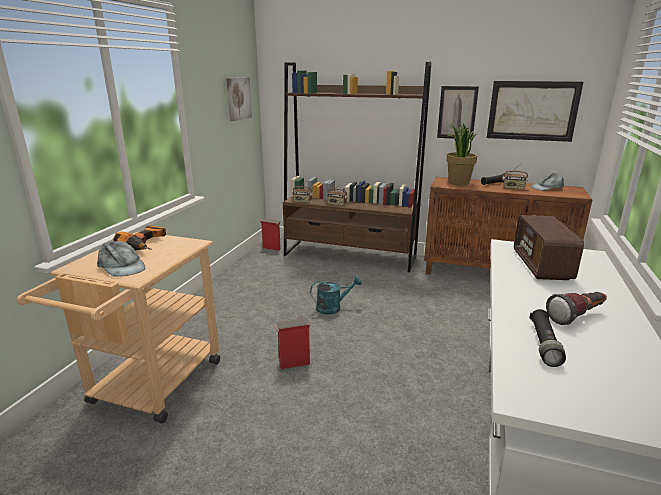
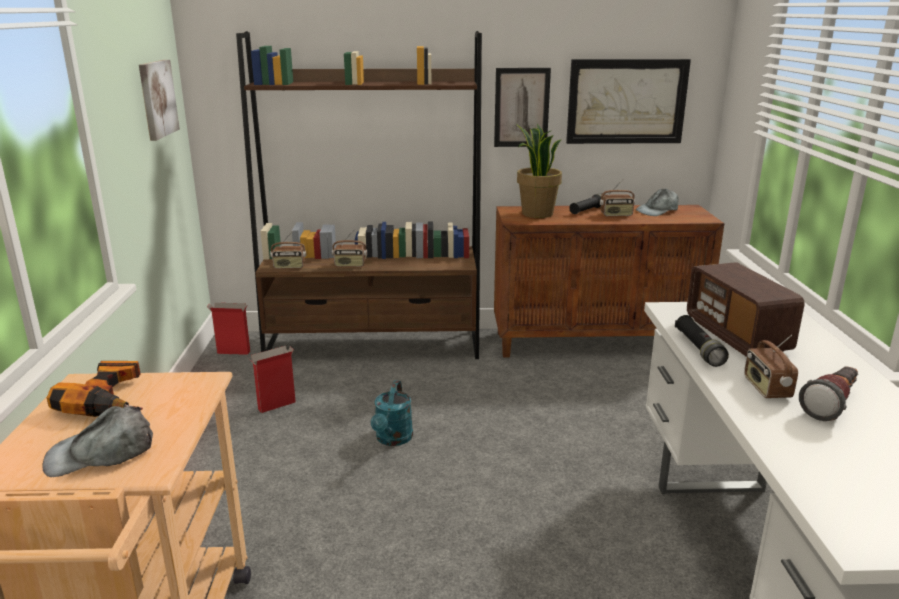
camera: 20 degrees left, 0 degrees up
(121, 267) = (100, 453): grey cap -> grey cap turned 135 degrees clockwise
(294, 364) = (380, 551): cardboard box -> cardboard box (276, 406)
(333, 308) = (392, 439): turquoise watering can -> turquoise watering can turned 135 degrees clockwise
(534, 299) = (766, 388): none -> radio
(544, 344) = (826, 454): black flashlight -> black flashlight (698, 349)

